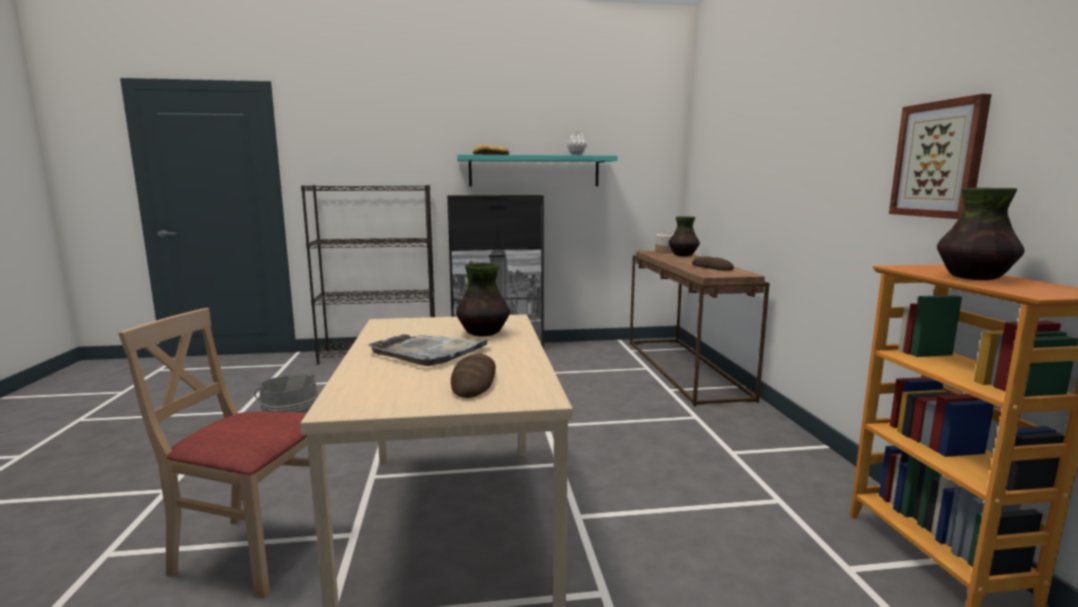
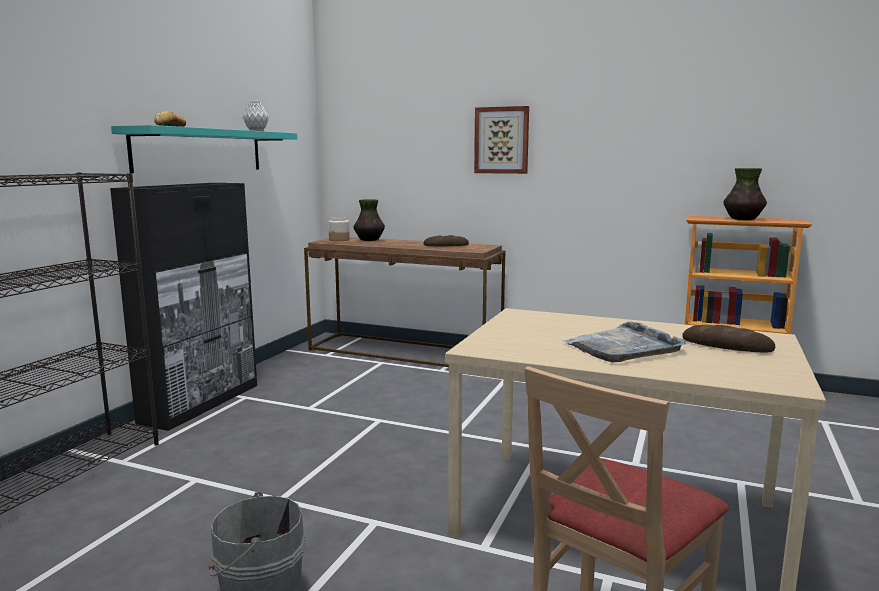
camera: 60 degrees left, 0 degrees up
(483, 333) = (569, 326): vase -> none
(939, 160) = (674, 150): picture -> picture (501, 140)

